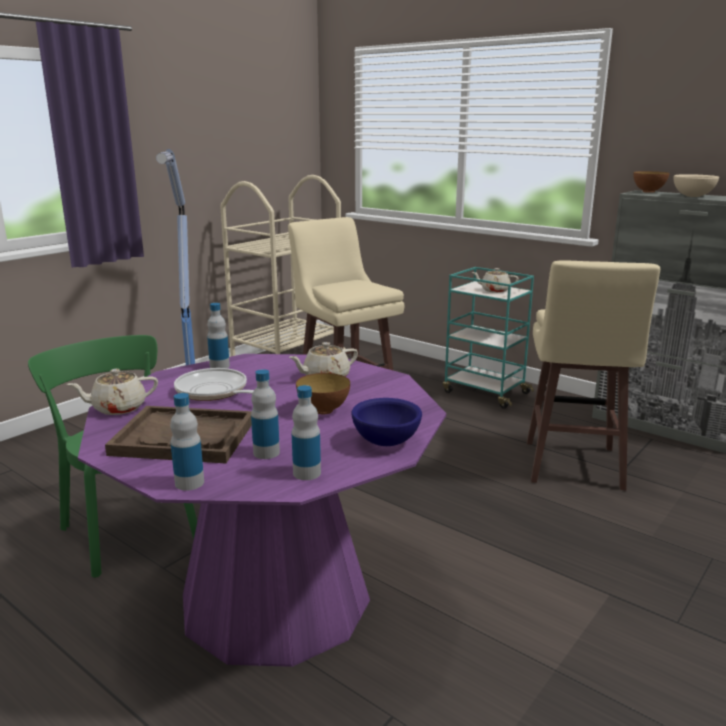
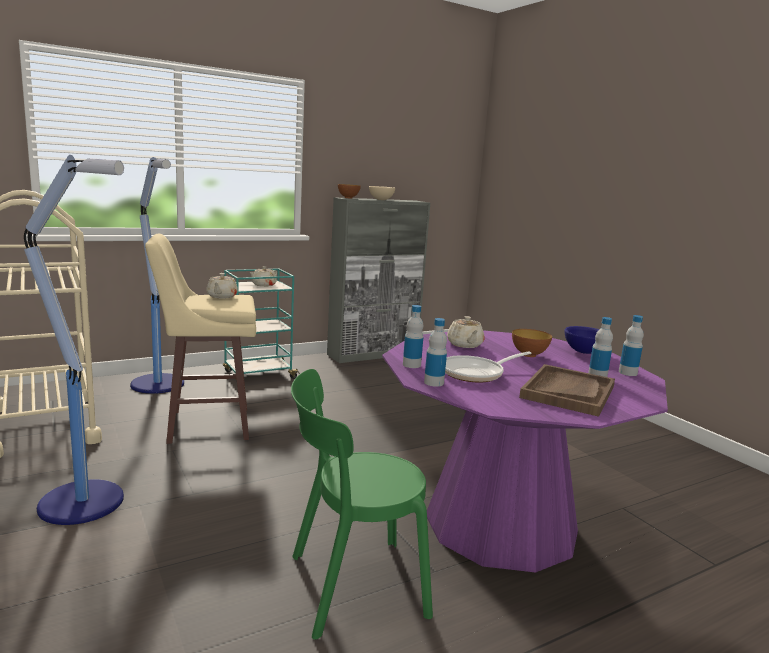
camera: 70 degrees left, 5 degrees down
(118, 408) = (497, 405): beige teapot -> beige teapot (221, 296)
(189, 483) = (643, 399): bottle -> bottle (434, 382)
(401, 367) = (158, 384): none -> floor lamp
(572, 466) = (397, 388): beige stool -> none

